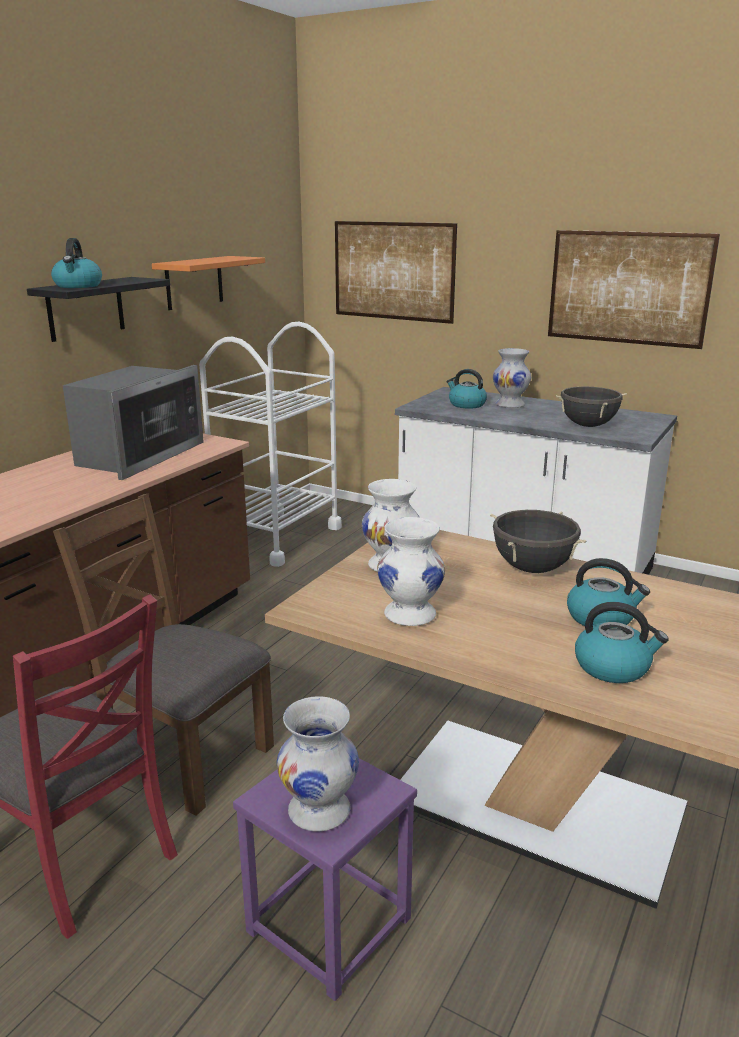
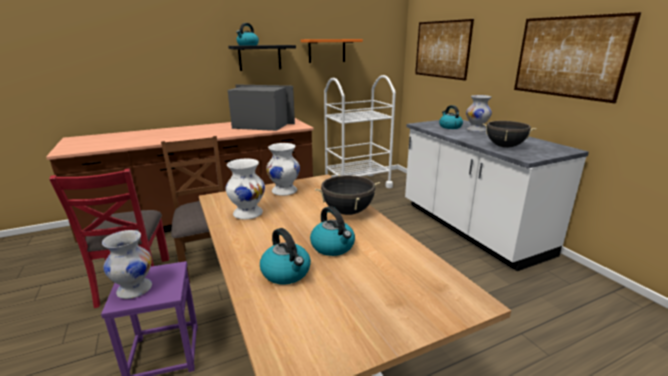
camera: 35 degrees right, 0 degrees up
(138, 455) = (260, 125): microwave -> microwave turned 135 degrees counterclockwise

